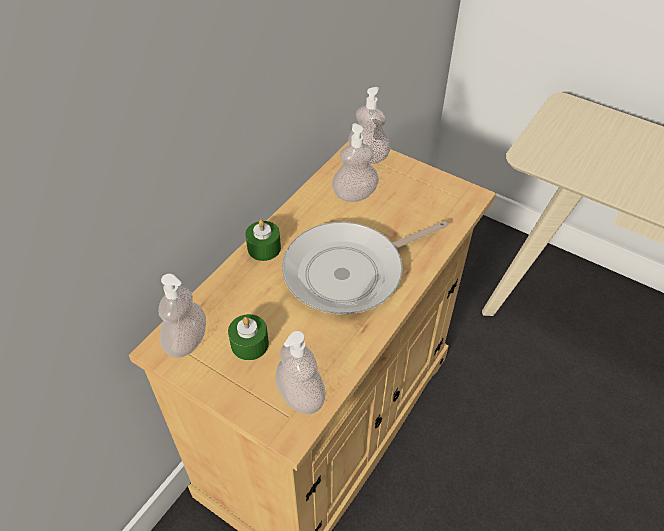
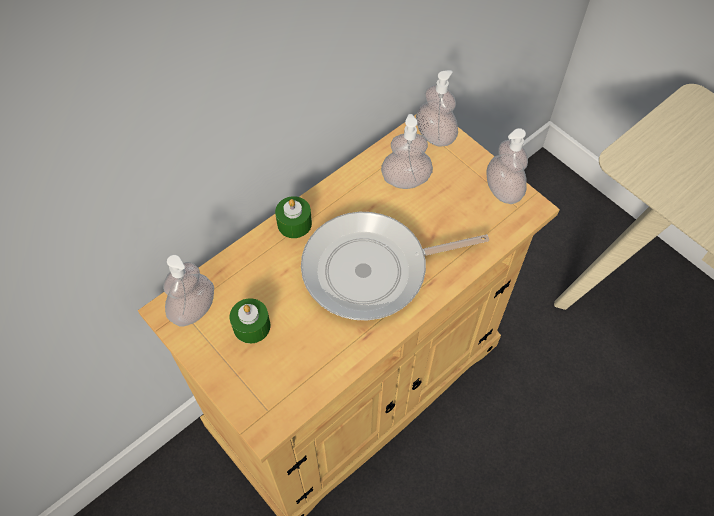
camera: 15 degrees right, 10 degrees up
(301, 396) = (284, 392): soap dispenser -> soap dispenser (503, 190)

